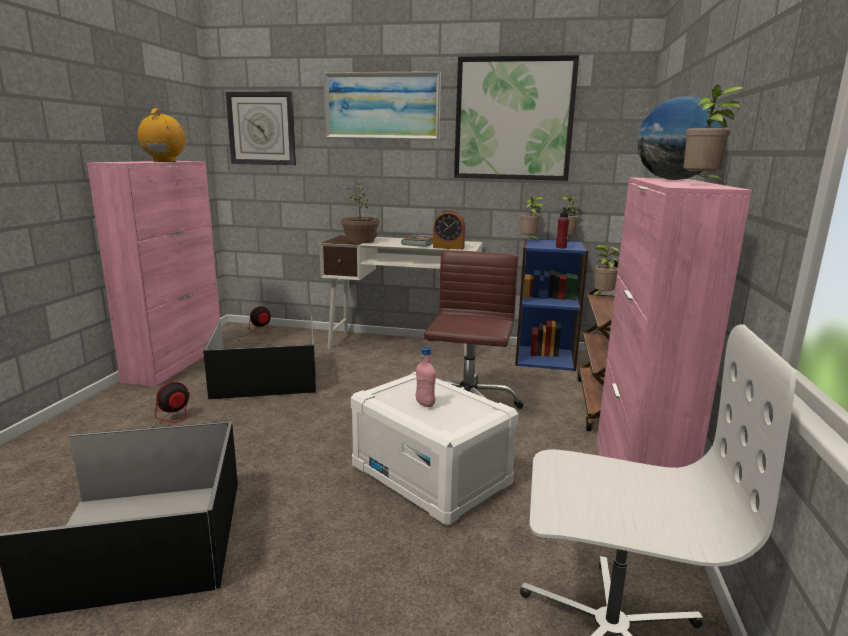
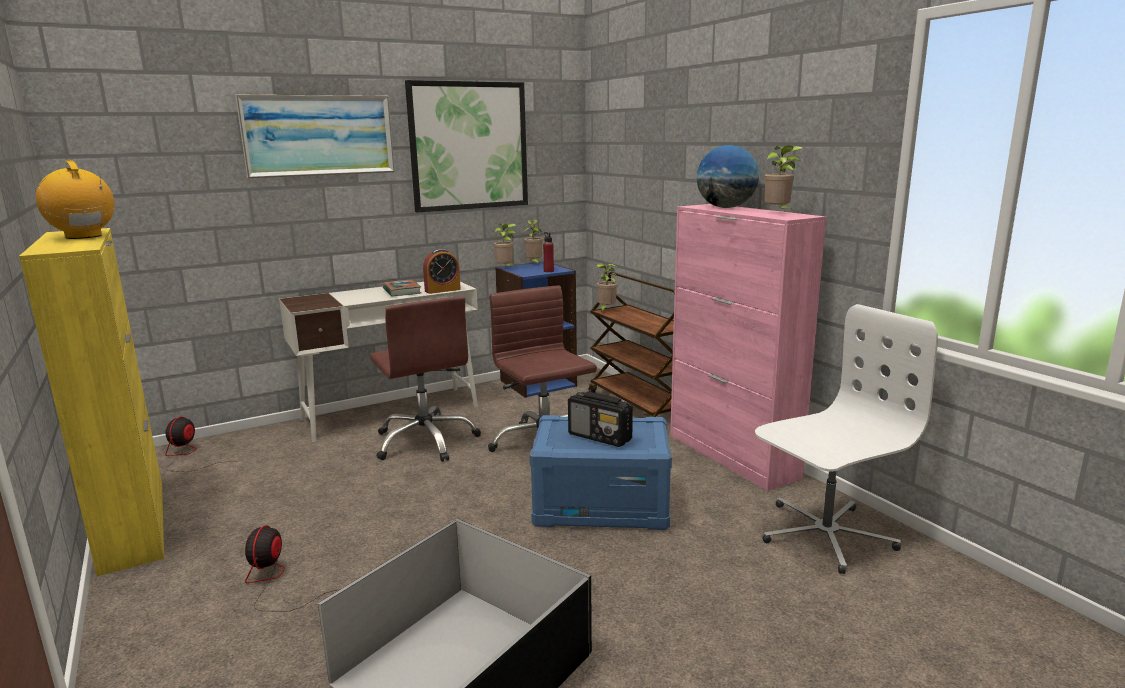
camera: 40 degrees left, 0 degrees up
(176, 362) = (133, 524): pink cabinet -> yellow cabinet
(262, 128) = (140, 170): wall clock -> none
(268, 376) = (297, 492): black storage box -> none
(360, 241) = (331, 301): potted plant -> none
(391, 372) = (426, 441): none -> brown office chair
(425, 404) = (600, 437): pink bottle -> radio
(431, 475) = (602, 504): white storage box -> blue storage box

